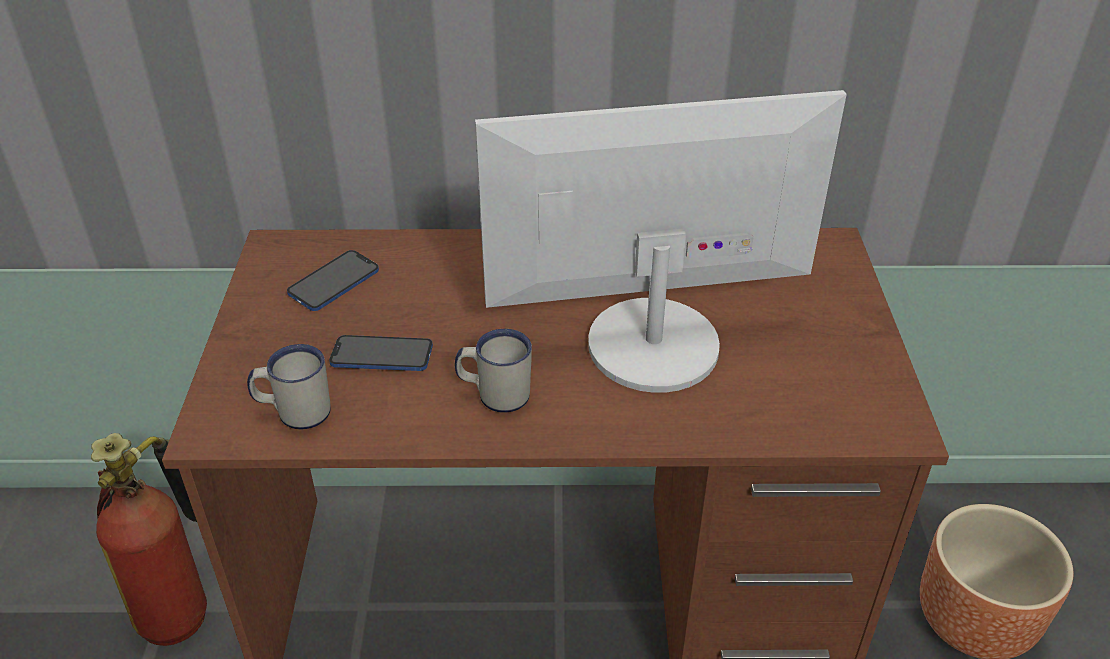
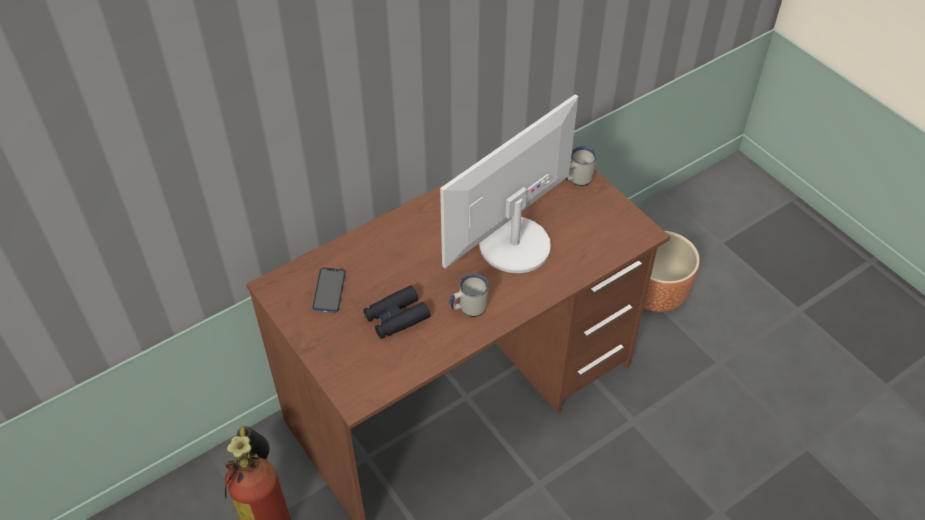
camera: 35 degrees left, 10 degrees up
(295, 412) = (386, 368): white mug -> white mug (576, 180)
(382, 355) = (396, 317): phone -> black binoculars

